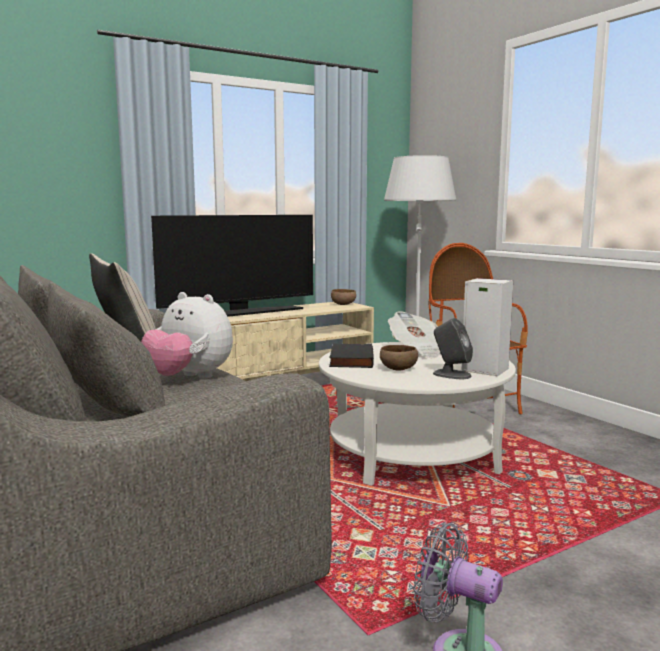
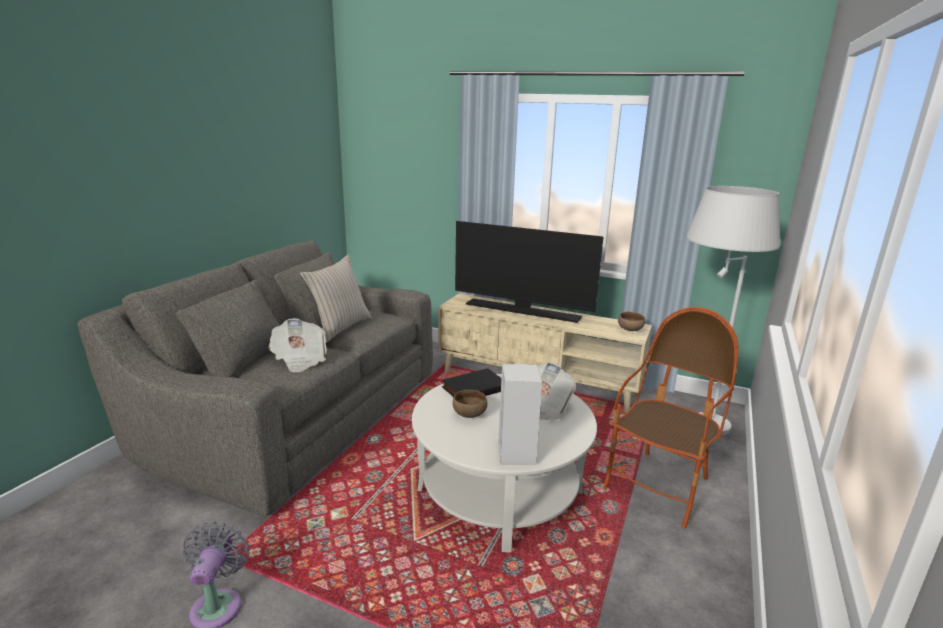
camera: 55 degrees right, 10 degrees up
(189, 378) = (299, 359): plush toy -> newspaper
(451, 374) = (479, 441): grey speaker -> none

